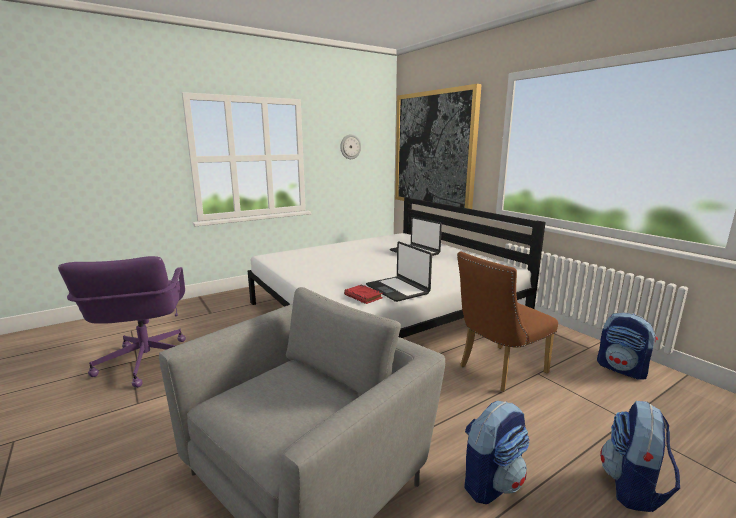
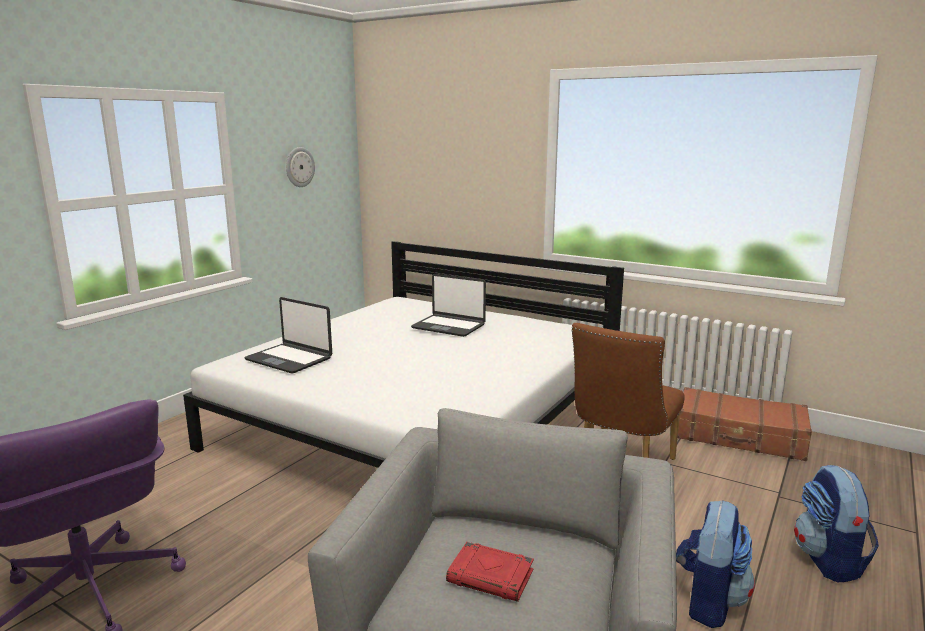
camera: 25 degrees left, 0 degrees up
(363, 297) = (451, 405): red book -> red book (491, 576)
(398, 289) = (484, 386): laptop -> laptop (289, 359)
(434, 150) = (433, 169): picture -> none
(622, 369) = (739, 436): backpack -> brown suitcase

